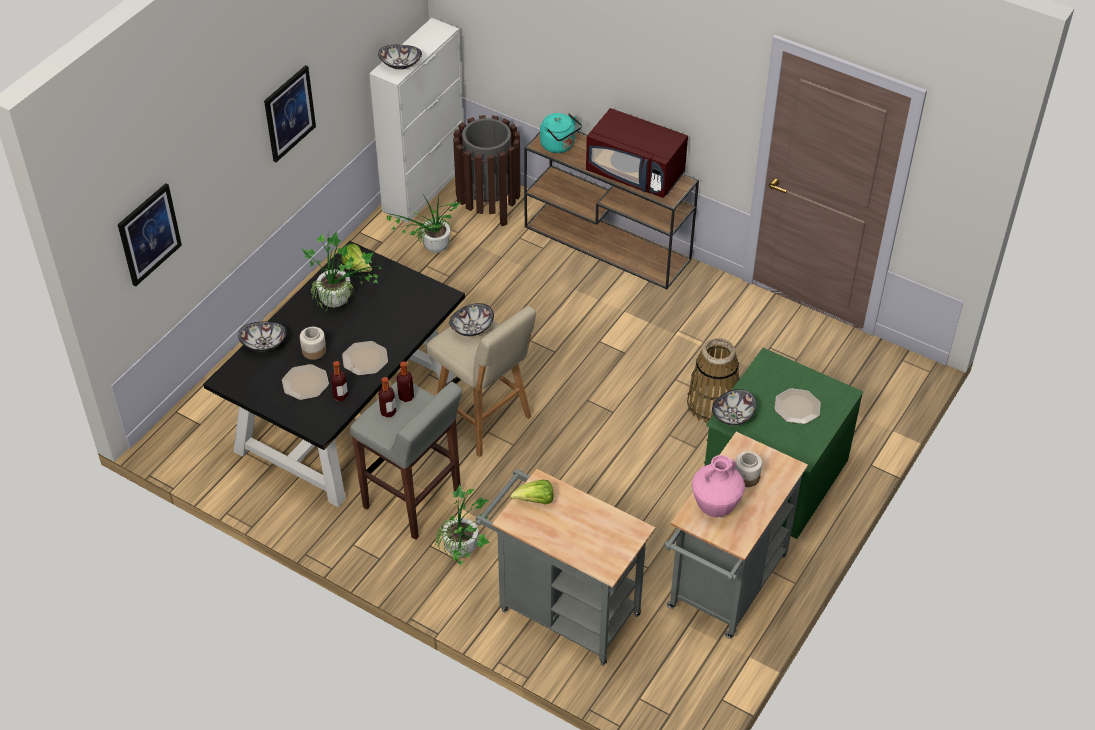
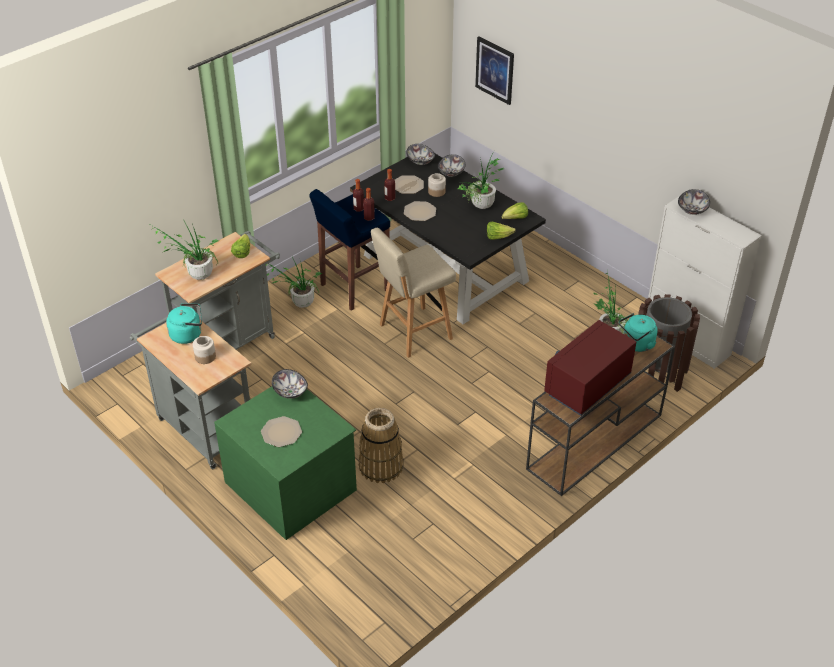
camera: 105 degrees right, 5 degrees down
(289, 113) = (613, 133): picture -> none
(399, 277) = (498, 237): none -> lettuce
(413, 501) = (353, 288): grey stool -> blue stool
(471, 328) = (431, 264): bowl -> bowl (421, 161)
(601, 537) = (195, 276): none -> potted plant
(715, 507) = (188, 334): pink vase -> turquoise kettle

